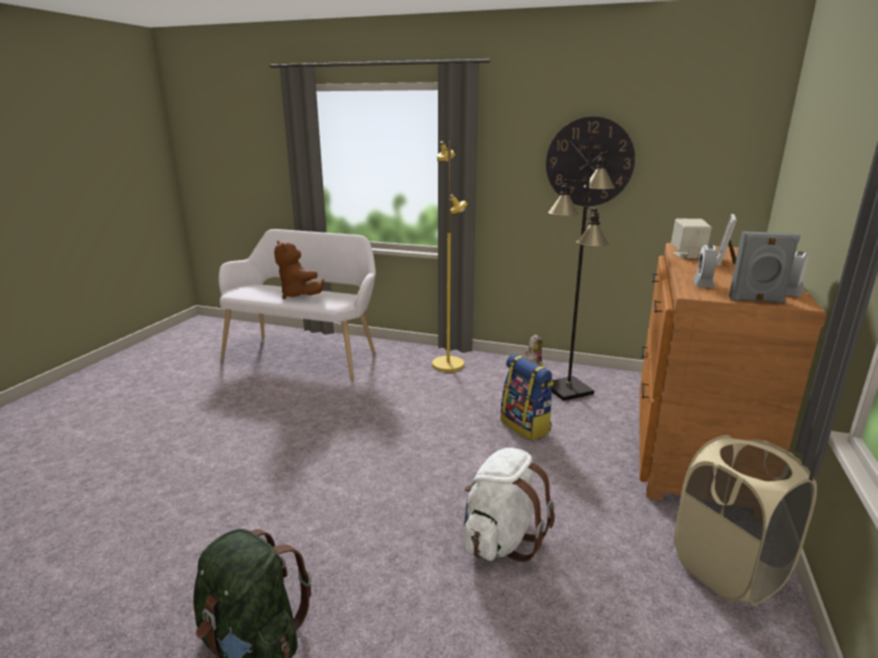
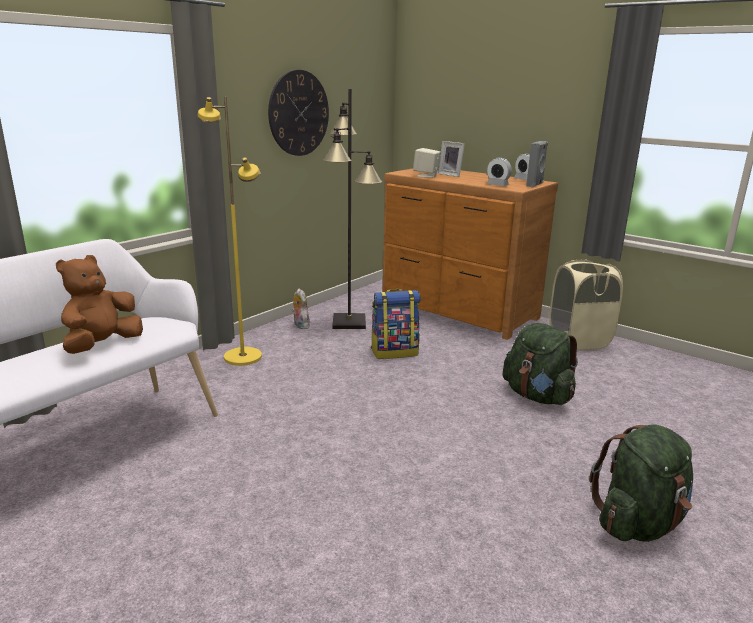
camera: 70 degrees left, 0 degrees up
(299, 295) = (102, 345): brown plush toy -> brown plush toy turned 135 degrees clockwise
(501, 539) = (537, 396): white backpack -> green backpack

